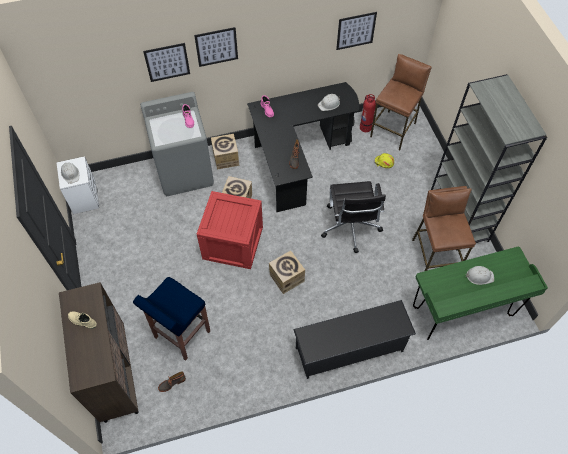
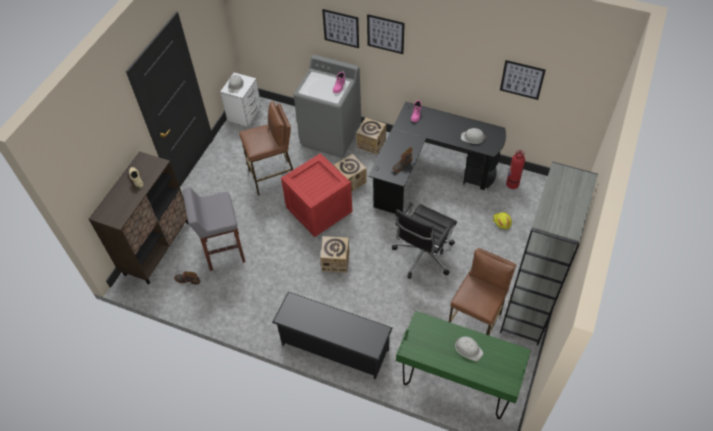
camera: 40 degrees right, 5 degrees down
(181, 335) = (223, 251): blue stool -> grey stool
(394, 130) = (537, 200): brown stool -> brown stool (273, 177)

